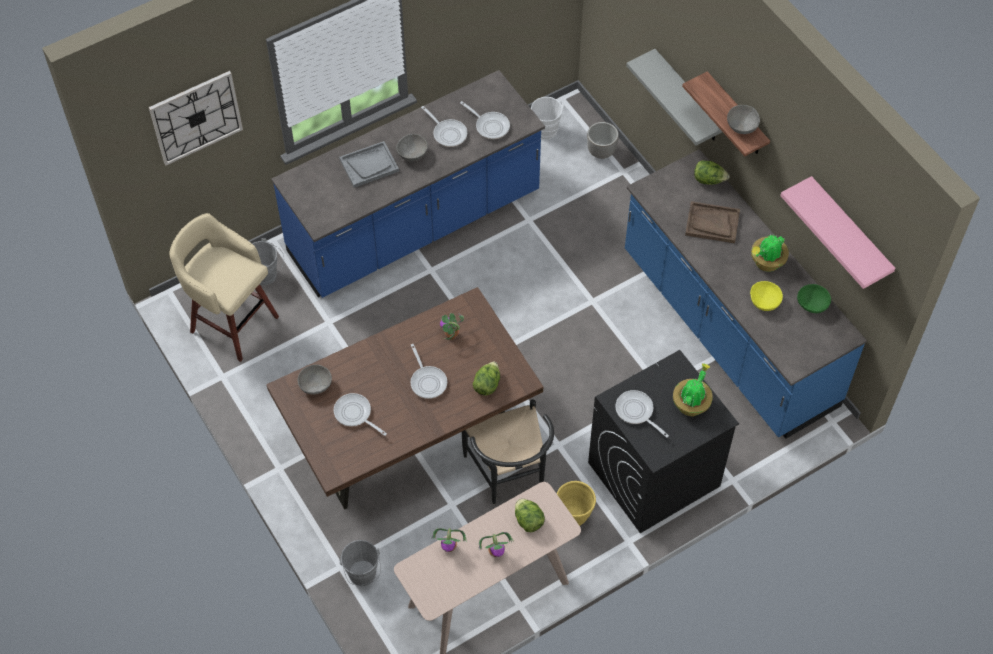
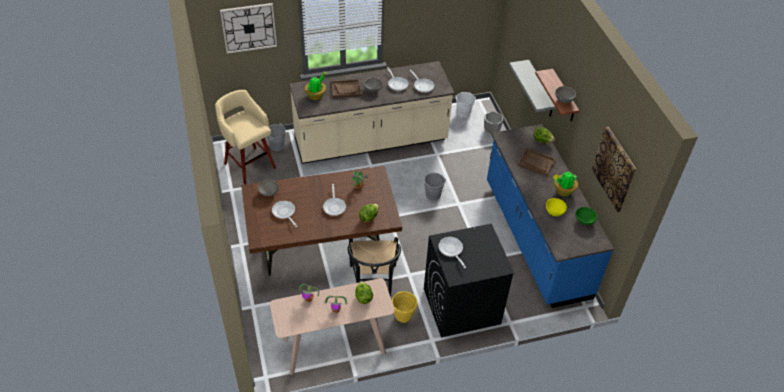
camera: 15 degrees right, 10 degrees down
(363, 576) = (263, 315): grey bucket -> grey bucket (433, 196)
(369, 165) = (346, 89): grey tray -> brown tray
(414, 224) = (371, 141): blue counter -> beige counter
(691, 403) = (488, 254): potted plant -> potted plant (316, 95)
(849, 231) = (614, 169): pink shelf -> picture

